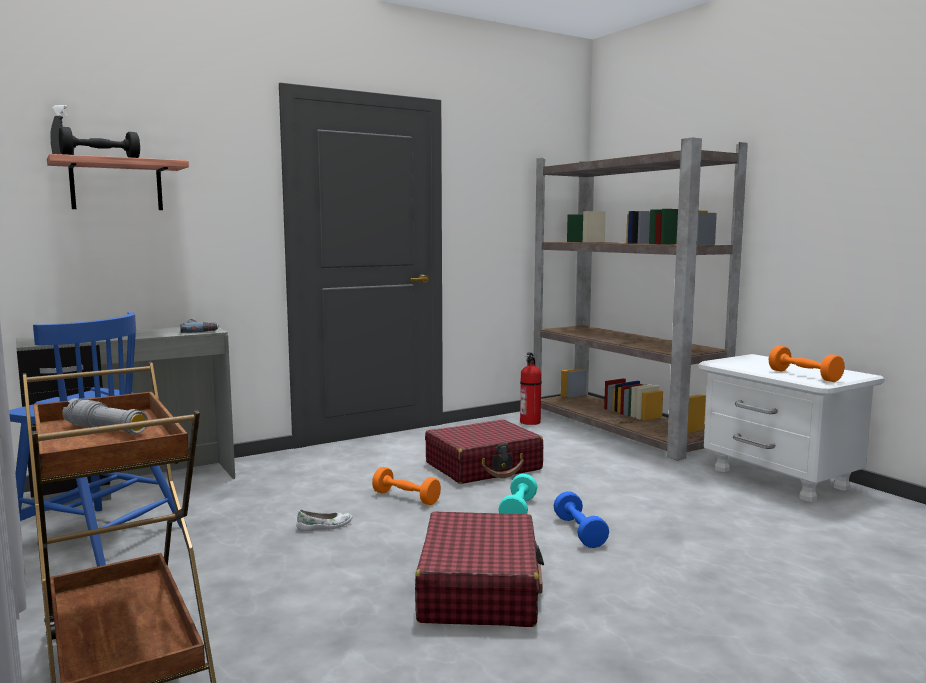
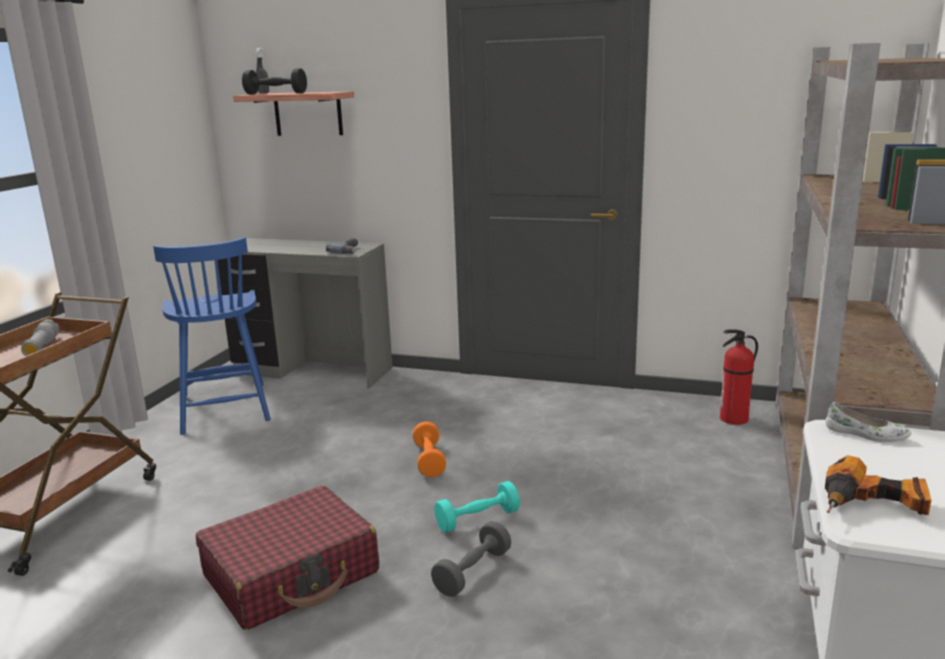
camera: 50 degrees right, 10 degrees up
(325, 526) = (329, 460): white shoe -> white shoe (866, 434)
(484, 466) = (559, 456): red suitcase -> none
(579, 532) = (472, 572): blue dumbbell -> grey dumbbell
(804, 376) = (873, 506): orange dumbbell -> power drill

